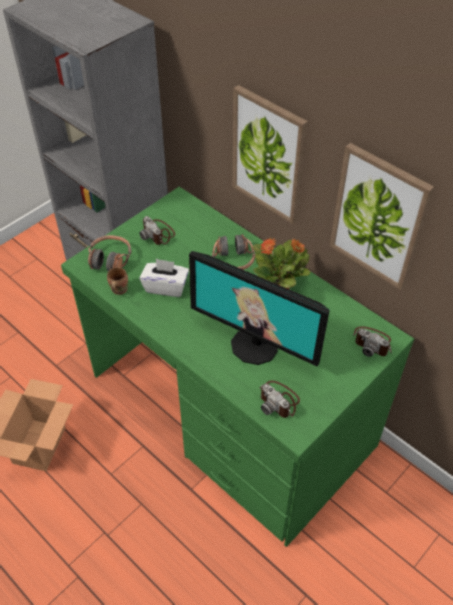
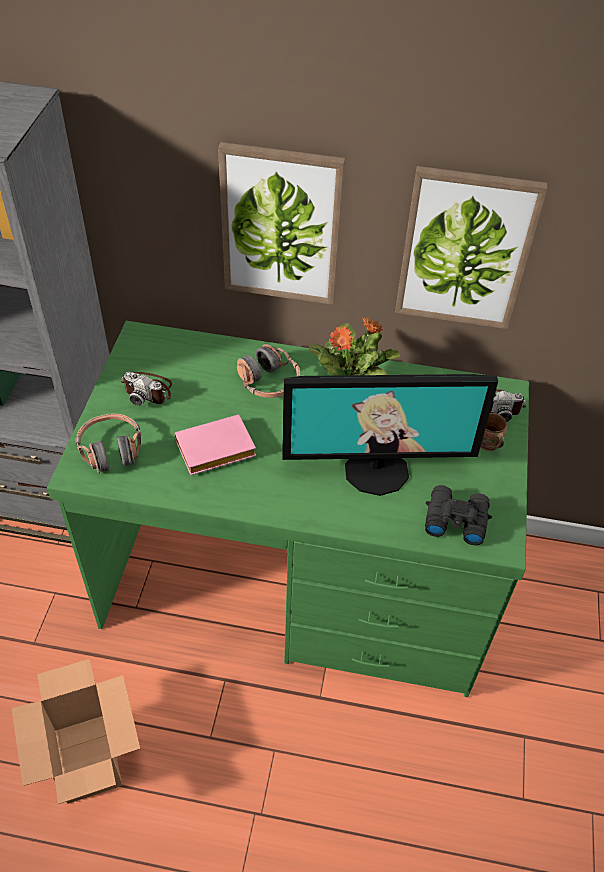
camera: 35 degrees left, 0 degrees up
(118, 290) = (155, 484): brown mug -> brown mug (487, 445)
(166, 287) = (214, 451): white tissue box -> pink book
(279, 401) = (454, 519): camera -> black binoculars

